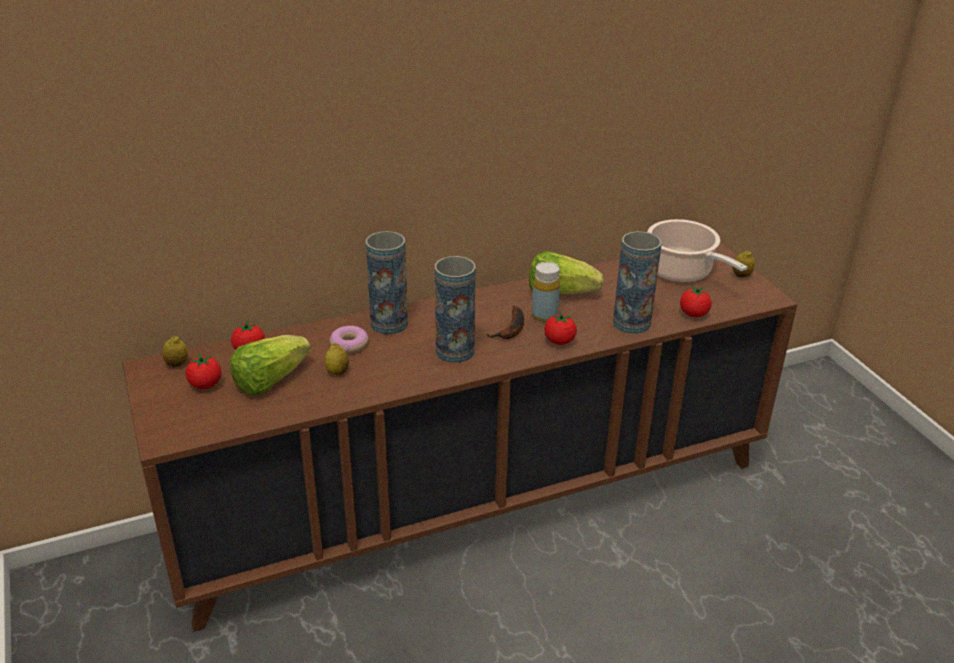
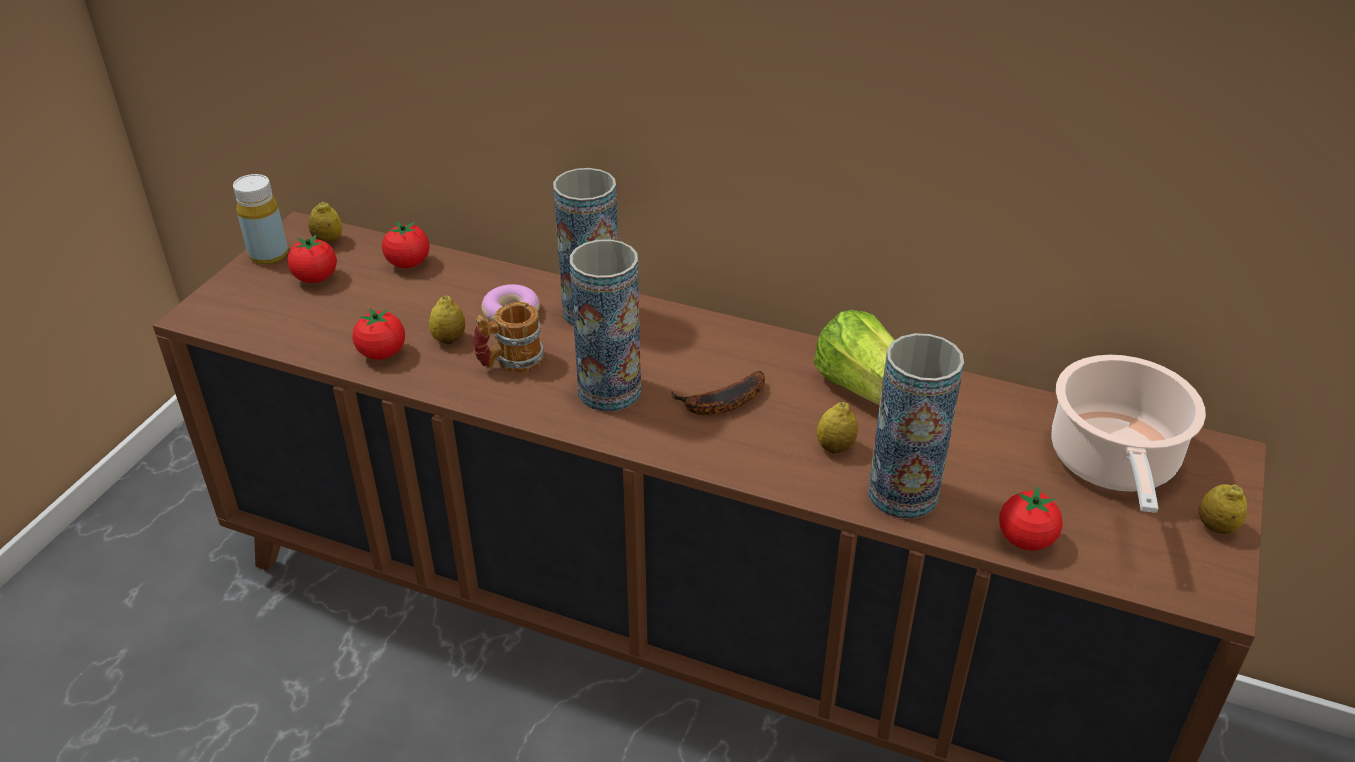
camera: 45 degrees right, 5 degrees up
(269, 380) = (375, 308): lettuce -> none
(387, 365) = (510, 362): none -> mug
(544, 315) = (794, 409): yellow bottle -> yellow bottle (269, 255)
(559, 341) = (757, 458): tomato -> tomato (382, 353)
(582, 320) = (835, 447): none -> lemon

